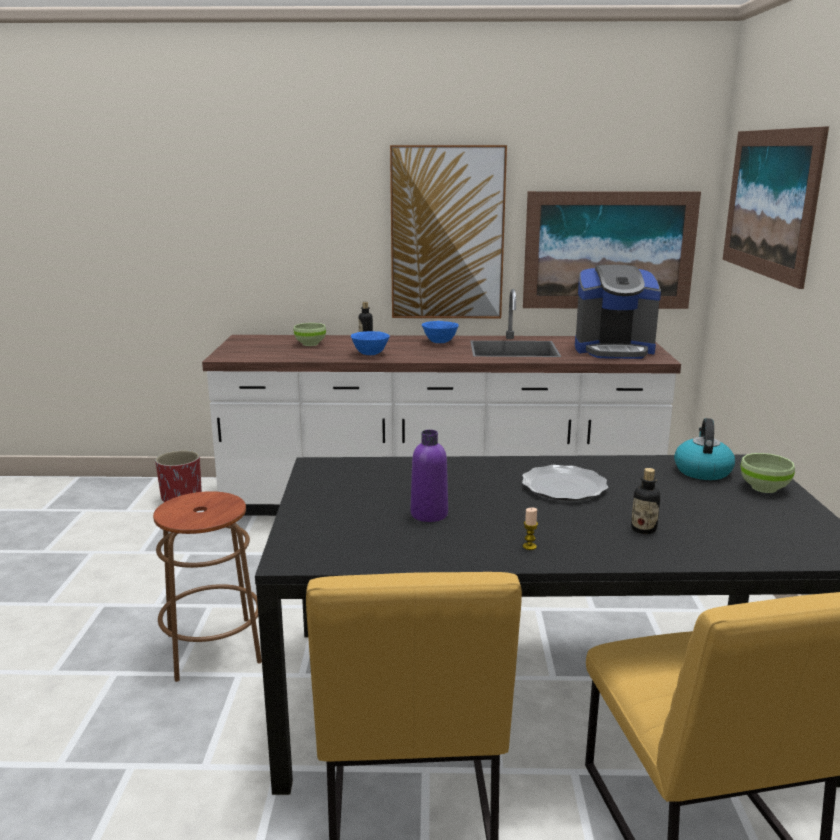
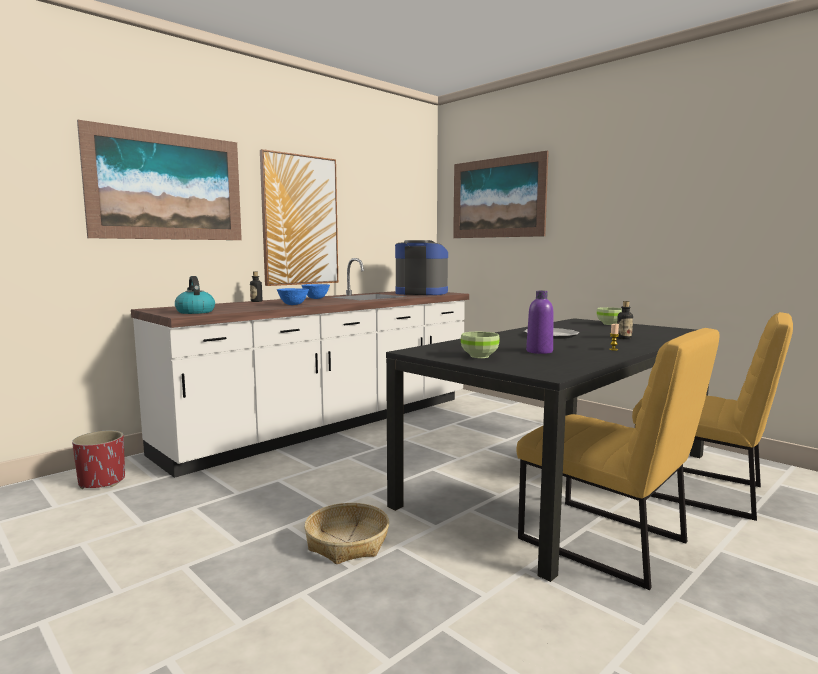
camera: 45 degrees left, 10 degrees down
(213, 648) = (347, 543): brown stool -> basket
(311, 344) = (227, 306): green bowl -> green bowl (479, 356)
(609, 251) = (390, 235): picture -> picture (167, 186)
(613, 350) = (421, 293): coffee machine -> coffee machine turned 120 degrees counterclockwise
(702, 471) = (574, 324): kettle -> kettle (195, 312)

